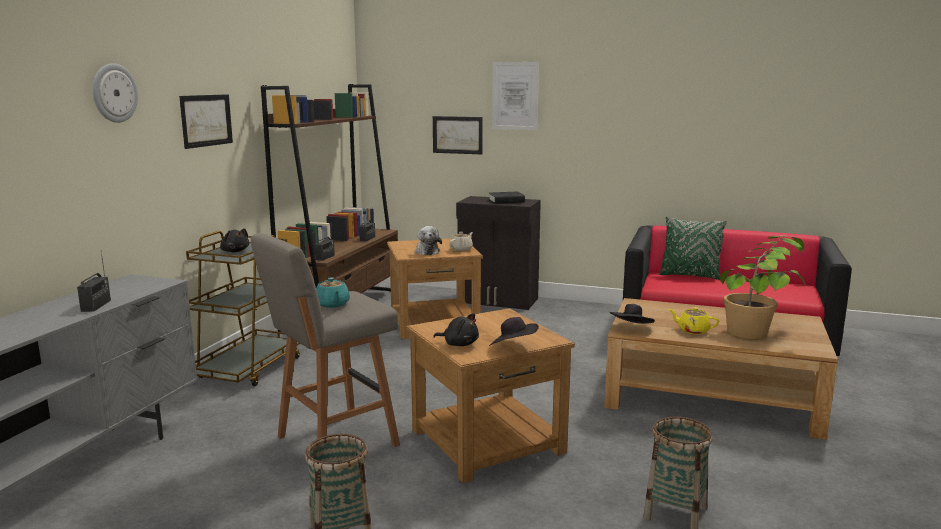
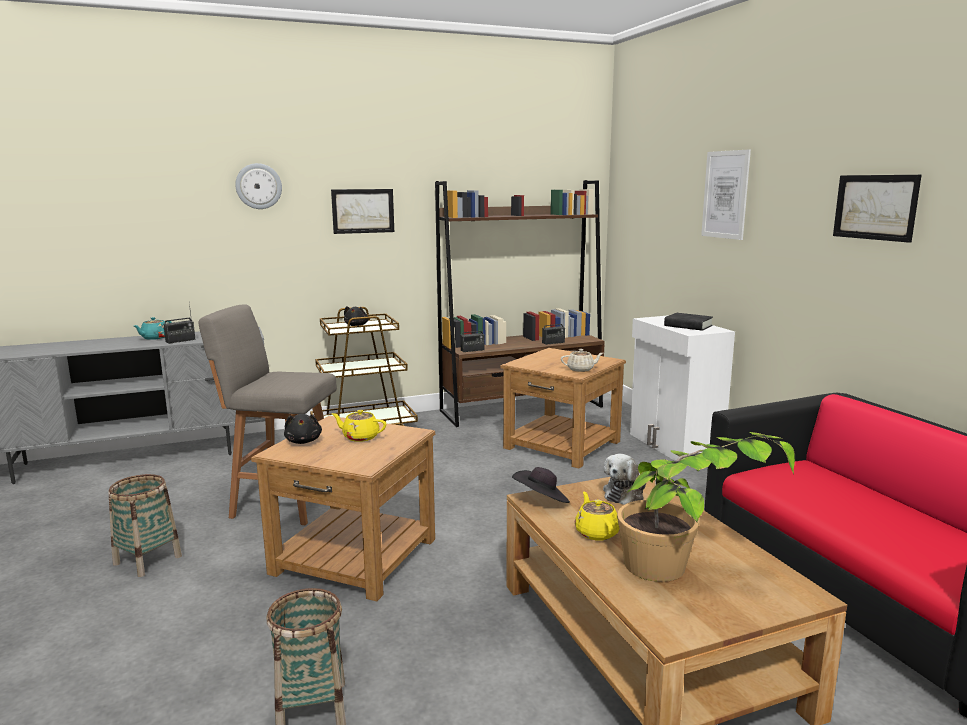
camera: 50 degrees right, 0 degrees up
(332, 304) = (277, 378): turquoise teapot -> turquoise teapot (154, 338)
(427, 251) = (546, 363): plush toy -> plush toy (625, 493)
(457, 135) = (674, 240): picture -> picture (875, 207)
(484, 328) = (360, 437): none -> yellow teapot
(498, 301) = (673, 446): black cabinet -> white cabinet
(513, 347) = (321, 459): black hat -> none
(689, 276) = (841, 481): green pillow -> none

